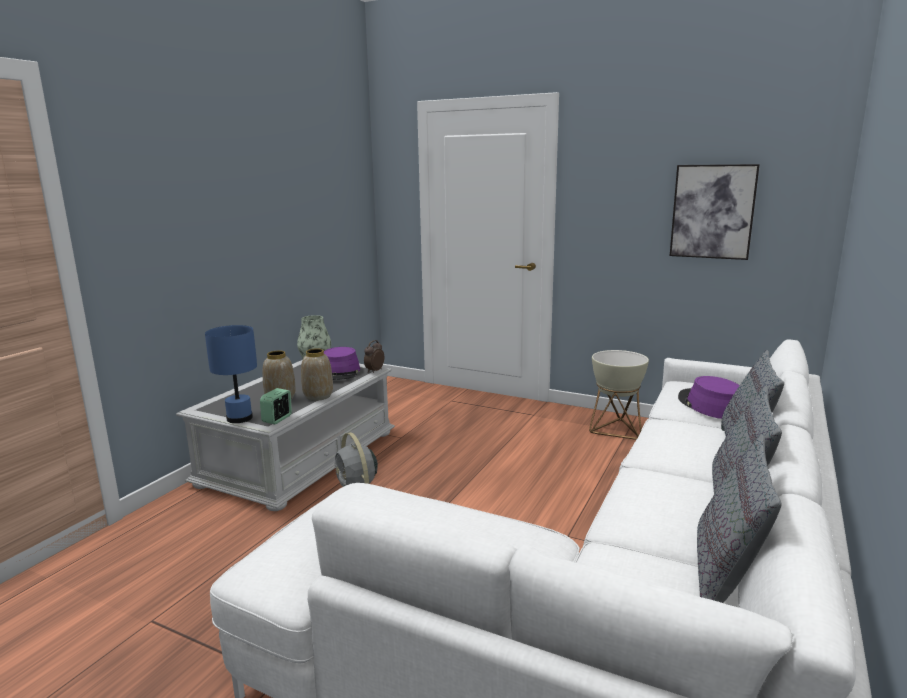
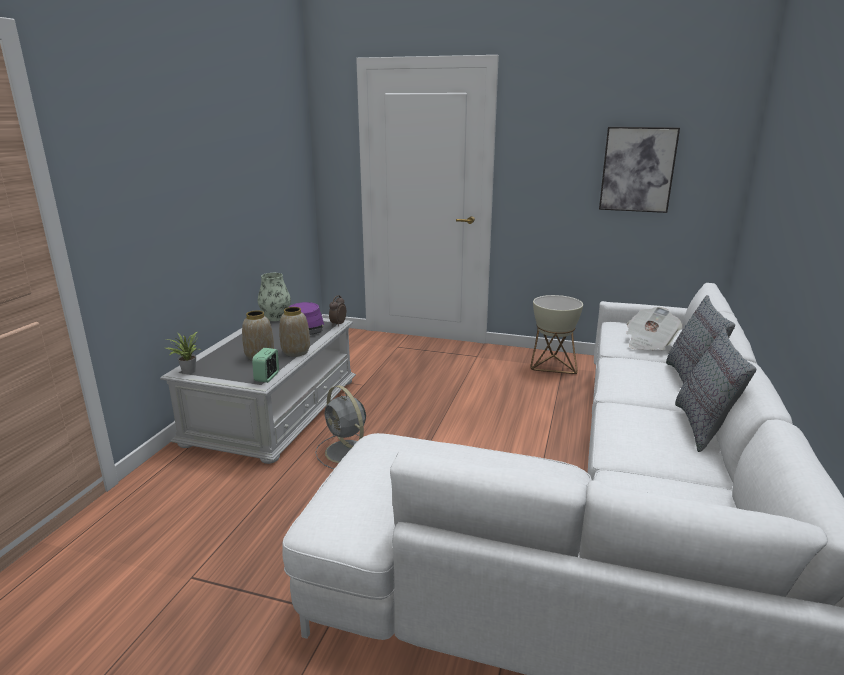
camera: 10 degrees left, 5 degrees up
(204, 409) = (187, 371): none -> potted plant
(239, 418) = (228, 378): blue table lamp -> none
(710, 405) = (649, 343): purple hat -> newspaper
(724, 579) = (718, 491): grey pillow -> none

